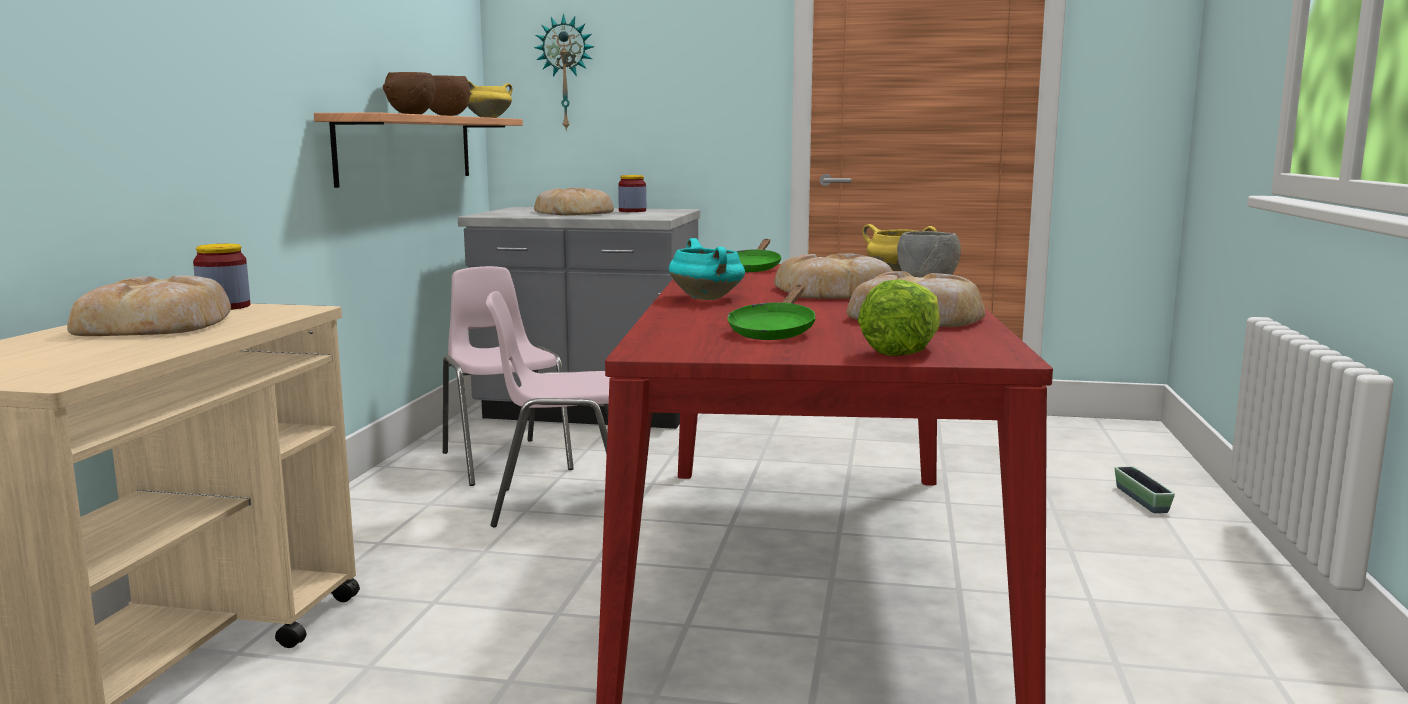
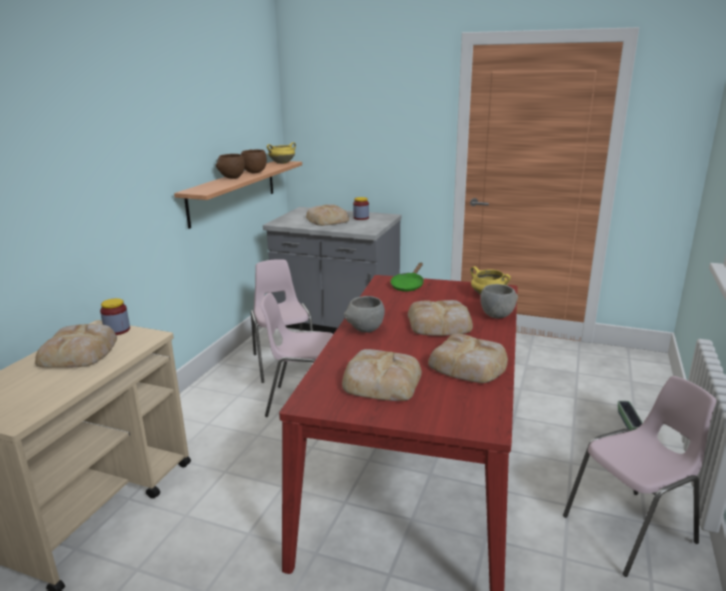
camera: 10 degrees right, 10 degrees up
(566, 73) = (327, 133): wall clock -> none
(708, 298) = (365, 330): turquoise cooking pot -> grey bowl
(774, 332) = (380, 381): green frying pan -> bread
(903, 350) = (439, 413): lettuce -> none
(1210, 621) = (631, 530): none -> pink chair

